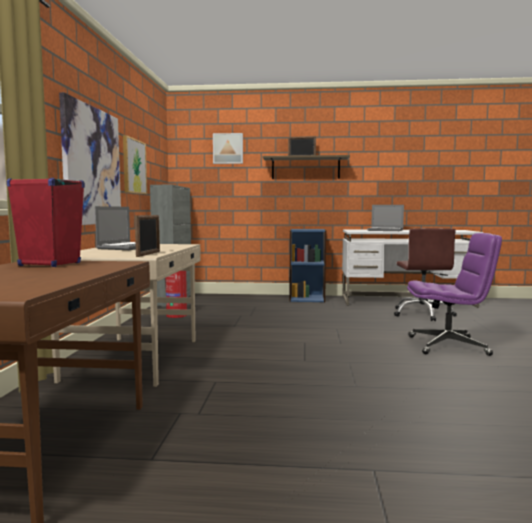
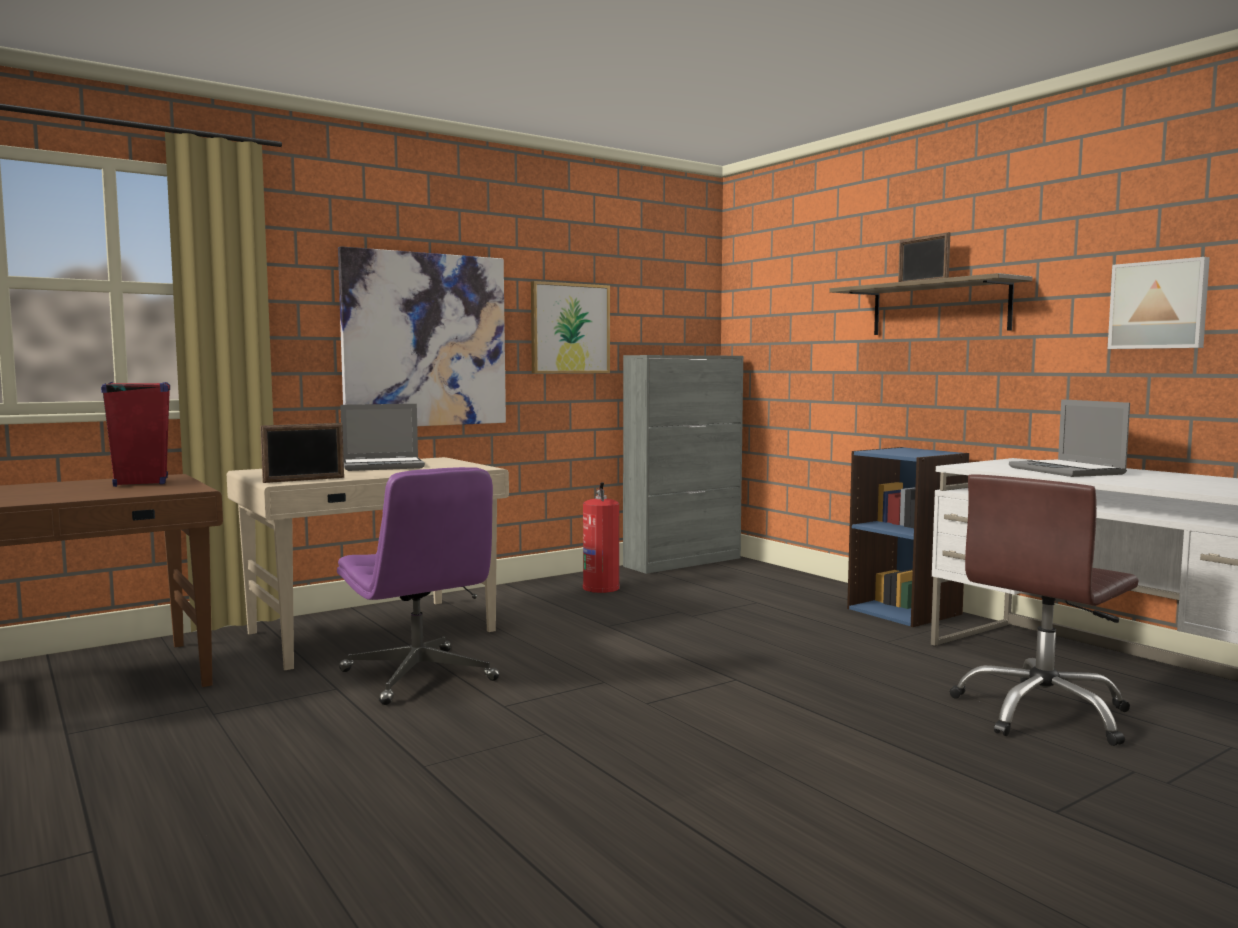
camera: 50 degrees right, 0 degrees up
(228, 148) = (804, 275): picture -> picture (1159, 305)
(448, 346) = (812, 787): purple office chair -> purple office chair (419, 676)

